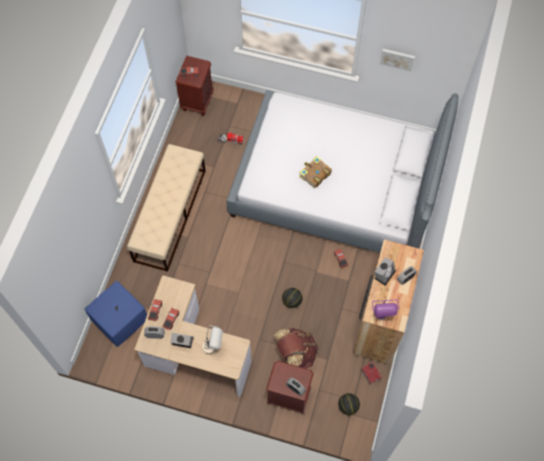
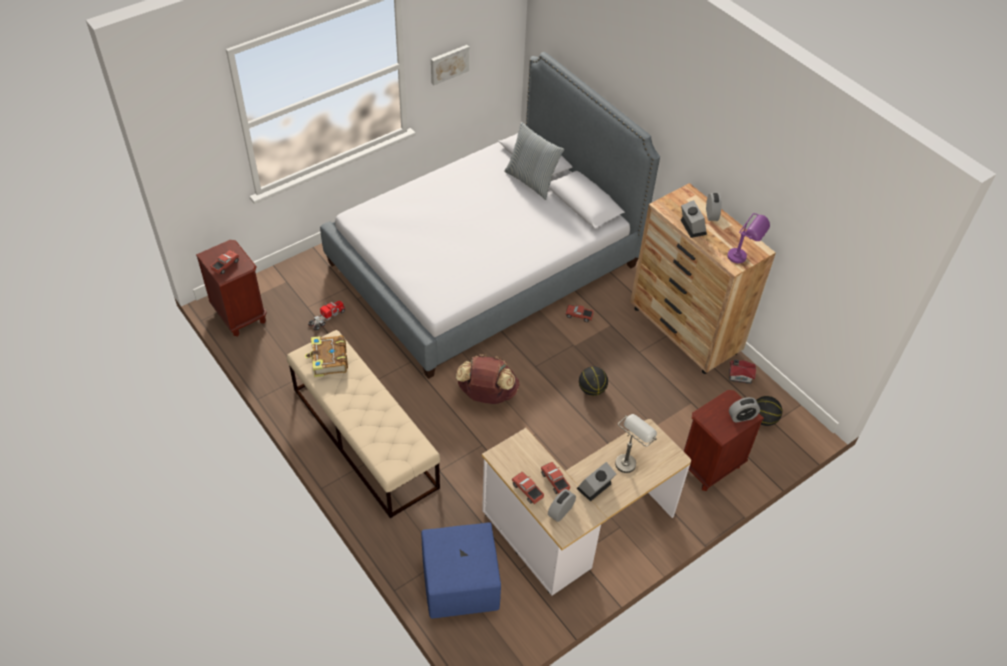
camera: 55 degrees left, 15 degrees down
(296, 353) = (661, 426): brown backpack -> brown backpack (487, 395)
(314, 174) = (480, 245): book -> book (328, 360)
(391, 165) = (532, 181): none -> pillow

